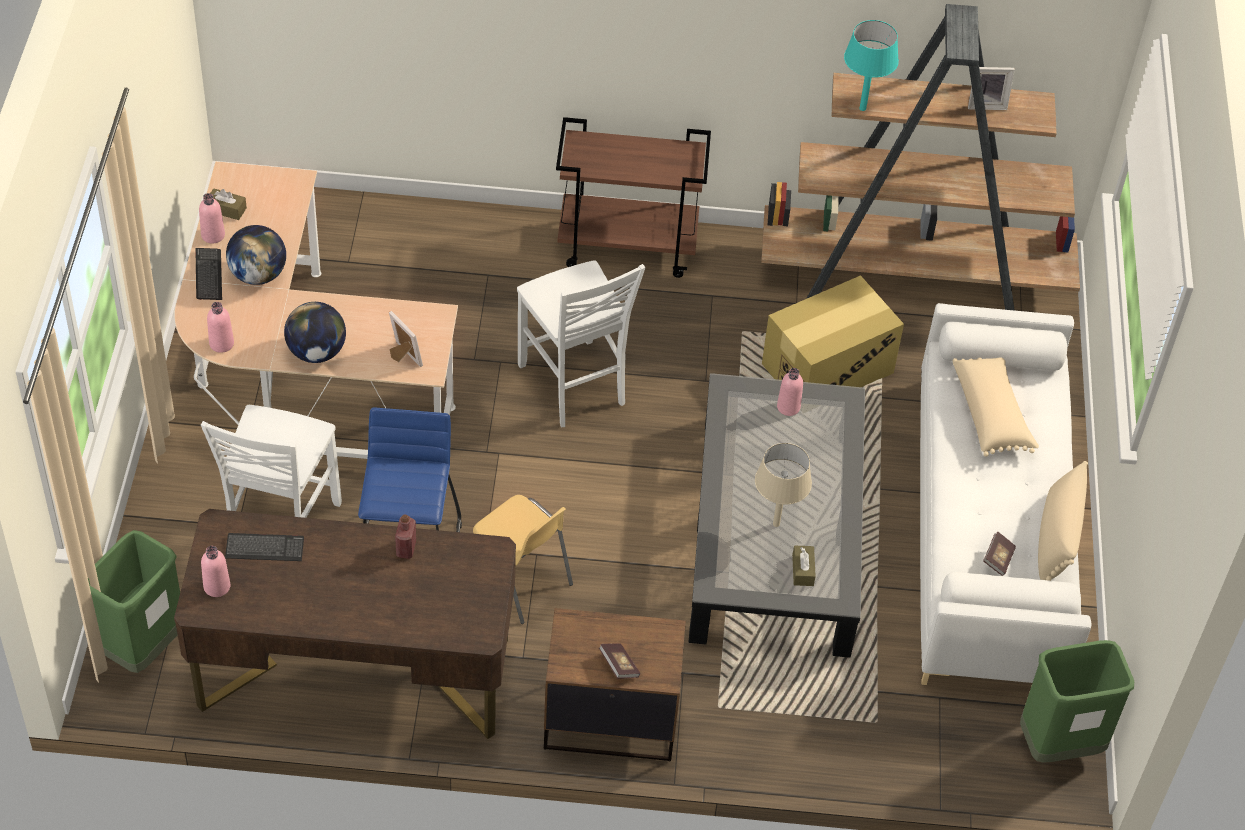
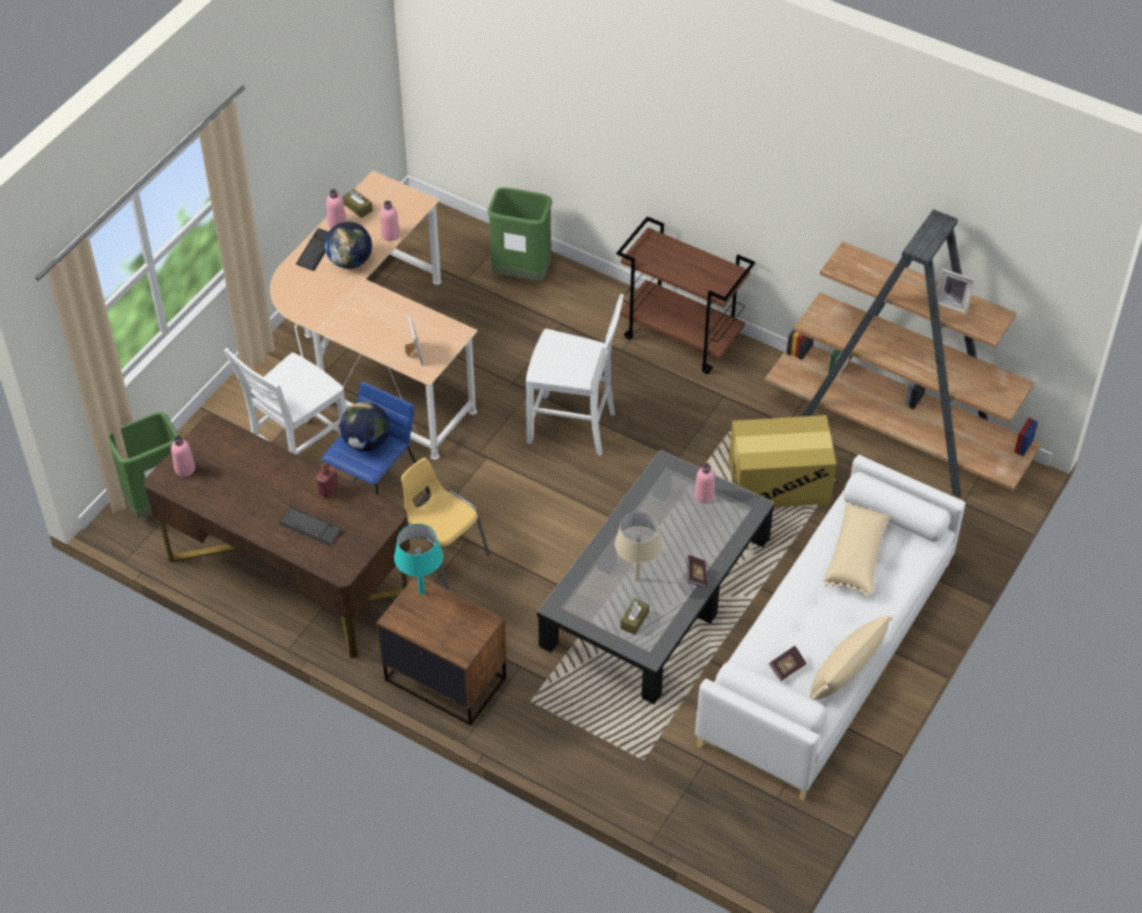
camera: 30 degrees right, 0 degrees up
(221, 344) = (294, 302): pink bottle -> pink bottle (390, 234)
(265, 548) = (233, 455): keyboard -> keyboard (310, 527)
(316, 352) = (355, 330): globe -> globe (366, 442)
(518, 580) = (443, 553): yellow chair -> yellow chair turned 150 degrees clockwise
(573, 386) = (573, 427): white chair -> white chair turned 75 degrees counterclockwise
(619, 666) = (435, 632): book -> book (696, 576)
(862, 108) = (846, 275): turquoise table lamp -> turquoise table lamp (421, 592)
(1059, 745) = (776, 834): green trash can -> green trash can (521, 274)

